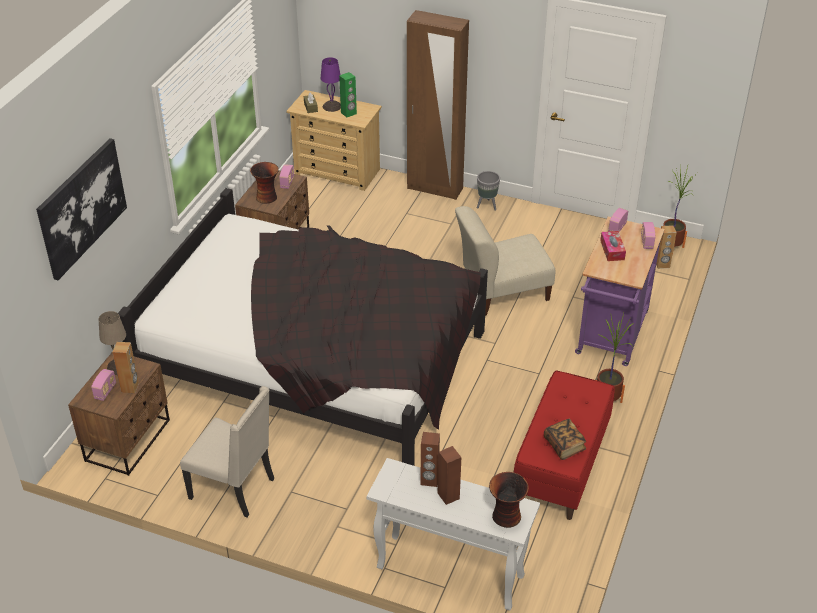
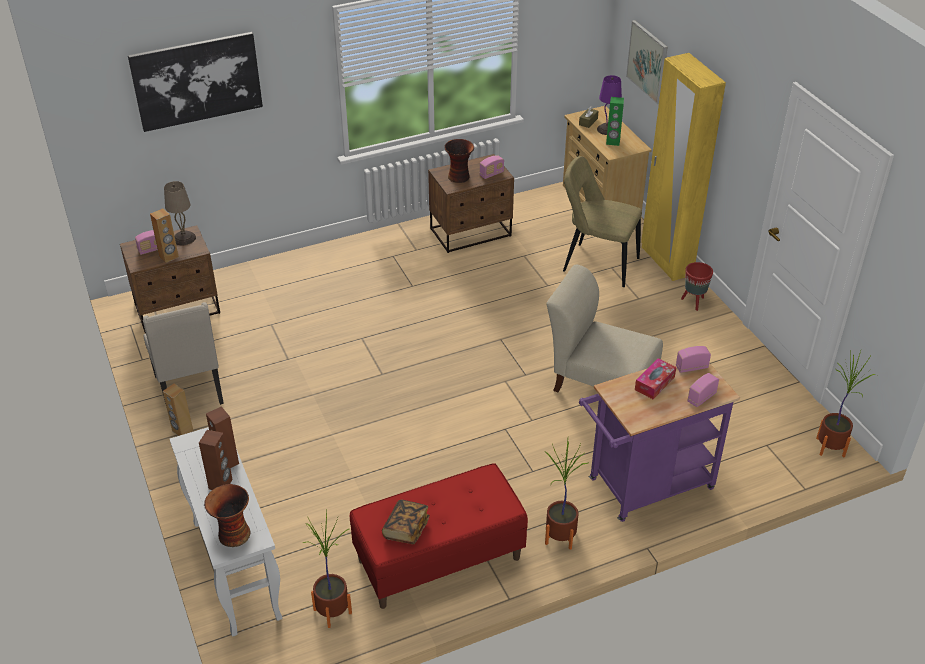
camera: 45 degrees right, 0 degrees up
(316, 362) = (372, 340): black bed -> none
(356, 34) = (647, 61): none -> picture
(394, 216) = (597, 264): none -> beige chair
(434, 189) = (666, 261): brown wardrobe -> yellow wardrobe
(487, 206) = (694, 302): grey planter -> red planter
(545, 545) = (332, 611): none -> potted plant
(662, 264) = (795, 458): brown speaker -> brown speaker (182, 431)

